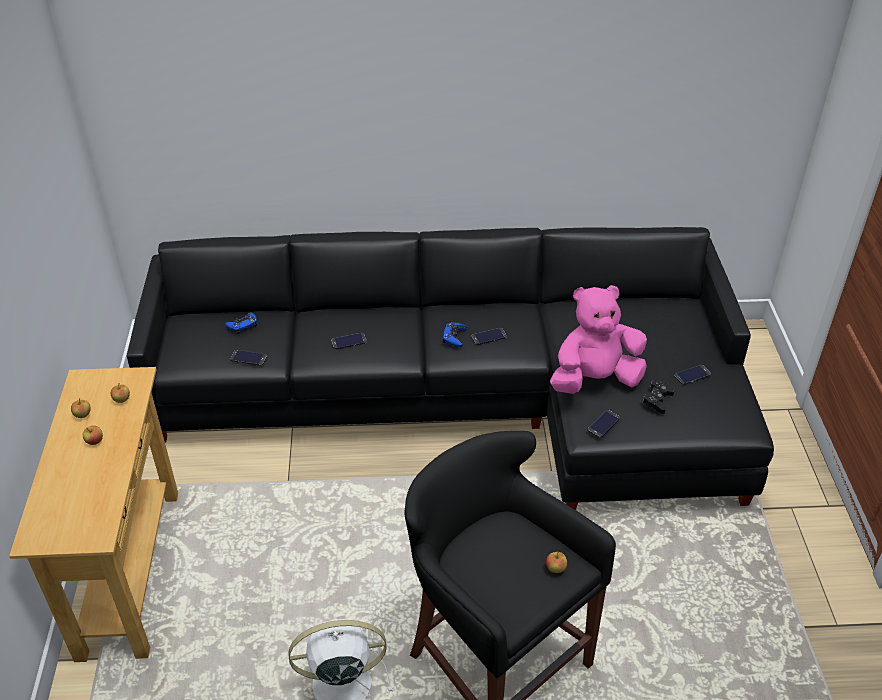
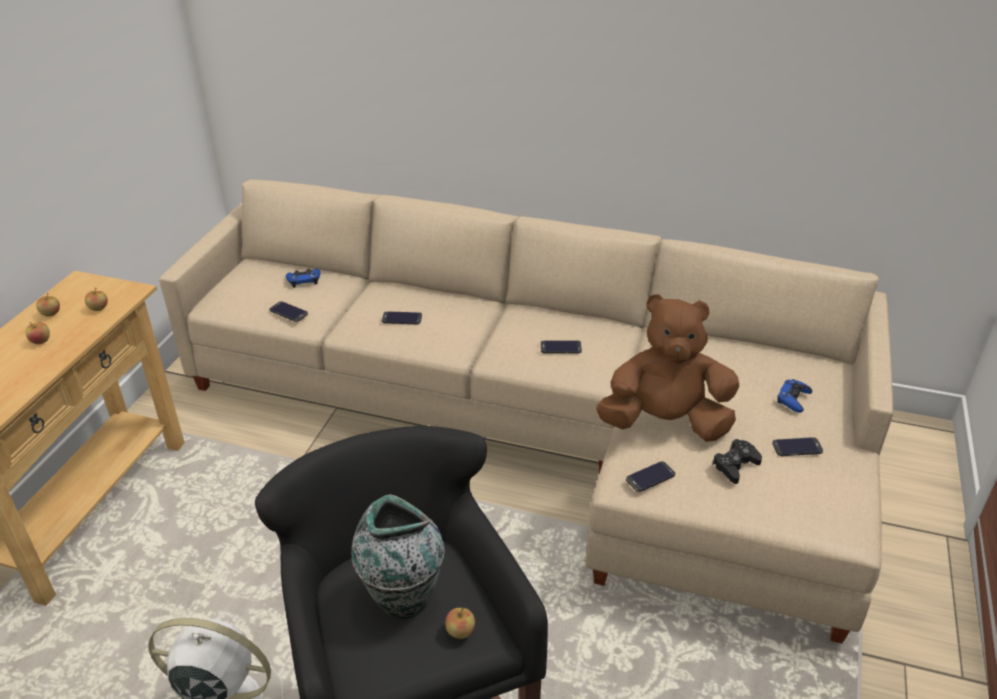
camera: 20 degrees right, 5 degrees down
(454, 337) = (521, 339): blue game controller -> blue game controller (793, 399)
(472, 398) = (546, 425): black sofa -> beige sofa
(504, 557) = (402, 596): none -> vase
(594, 380) = (665, 423): pink plush toy -> brown plush toy

